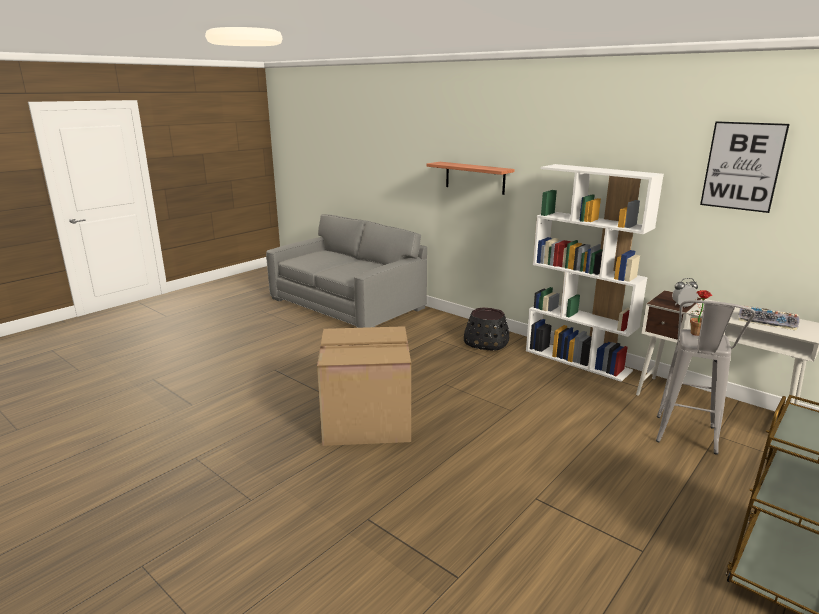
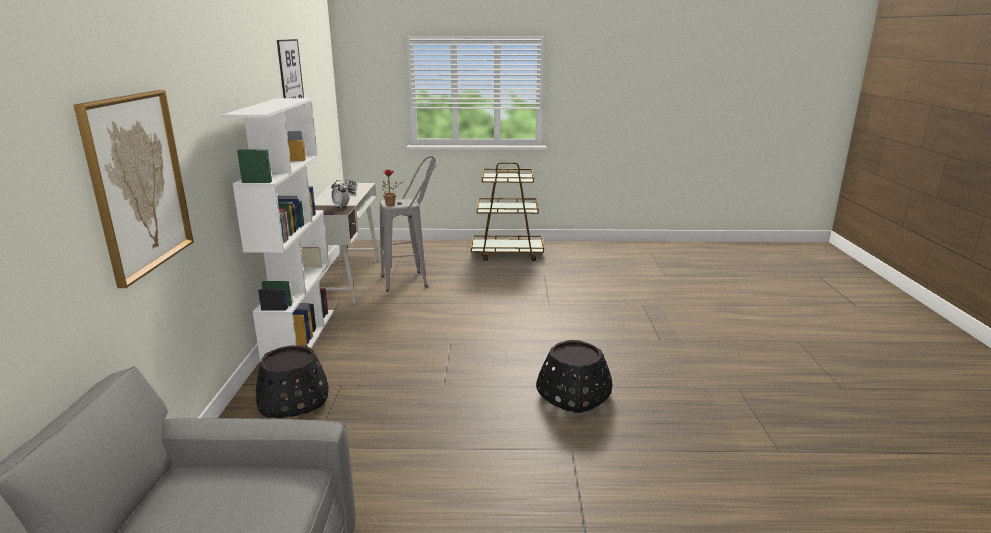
camera: 130 degrees left, 0 degrees up
(365, 420) = (573, 395): cardboard box -> black planter
(475, 177) = (138, 183): shelf -> picture

